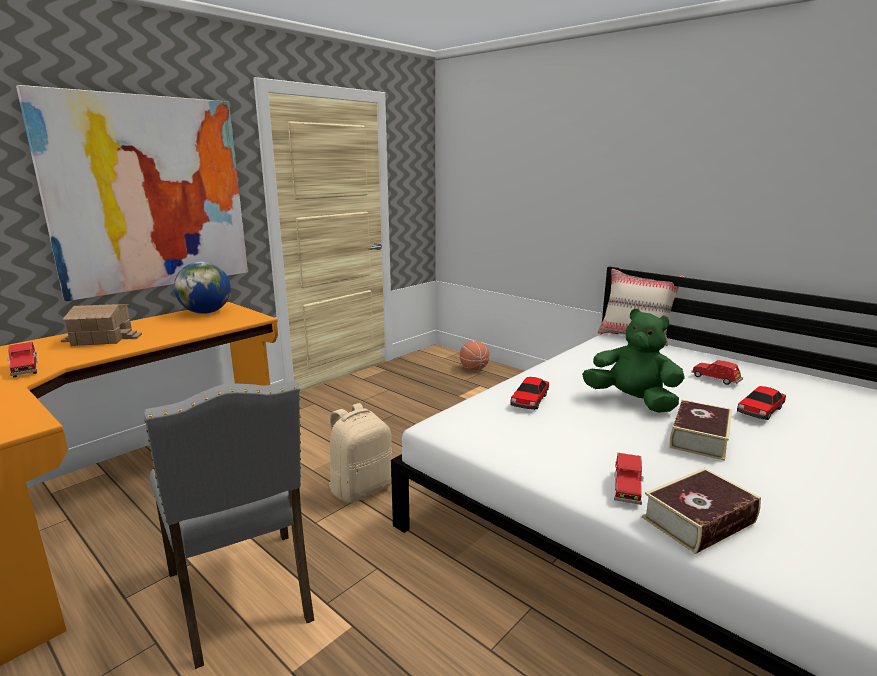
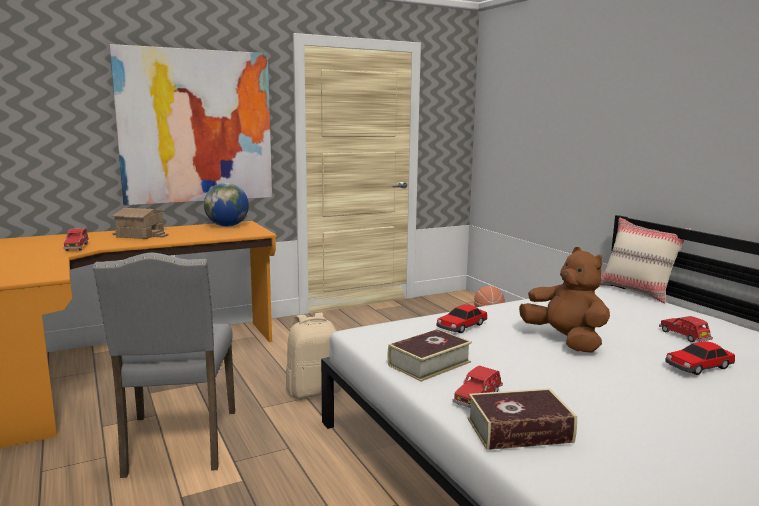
camera: 20 degrees right, 5 degrees down
(632, 401) = (565, 340): green plush toy -> brown plush toy
(699, 438) = (599, 377): book -> book (429, 363)

